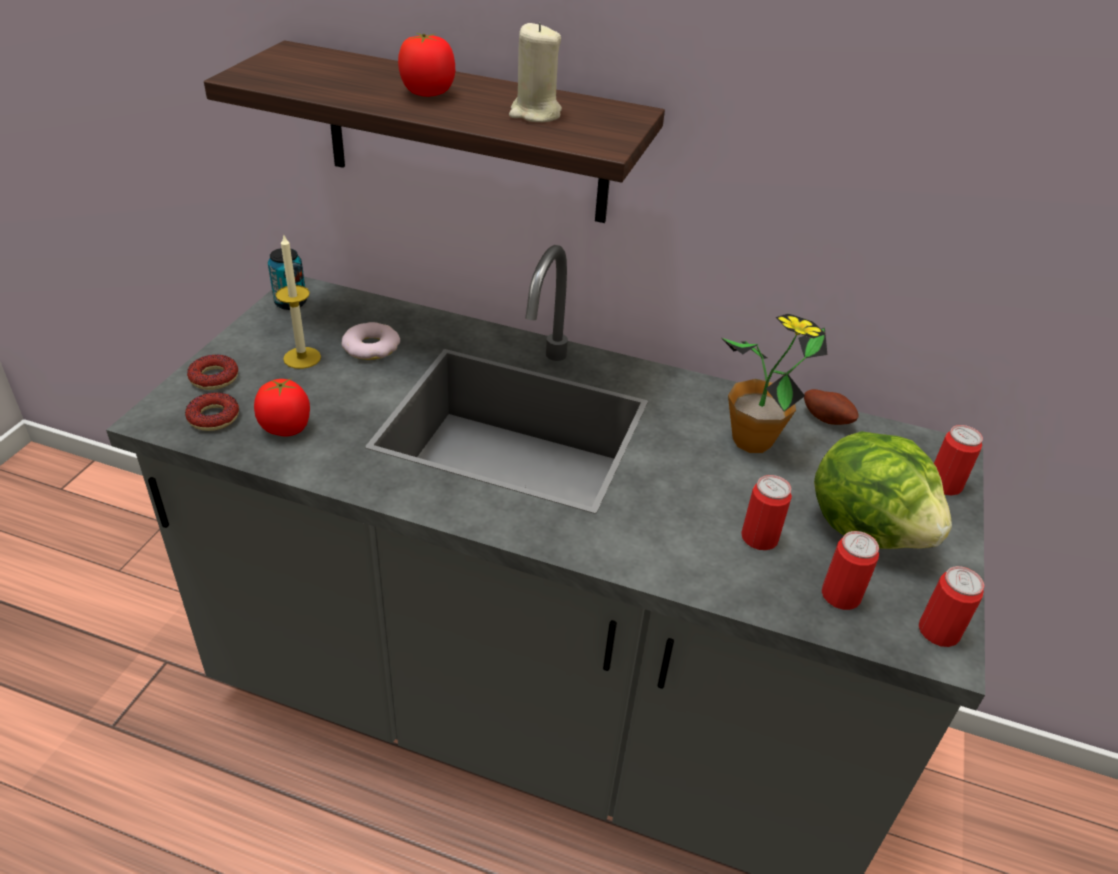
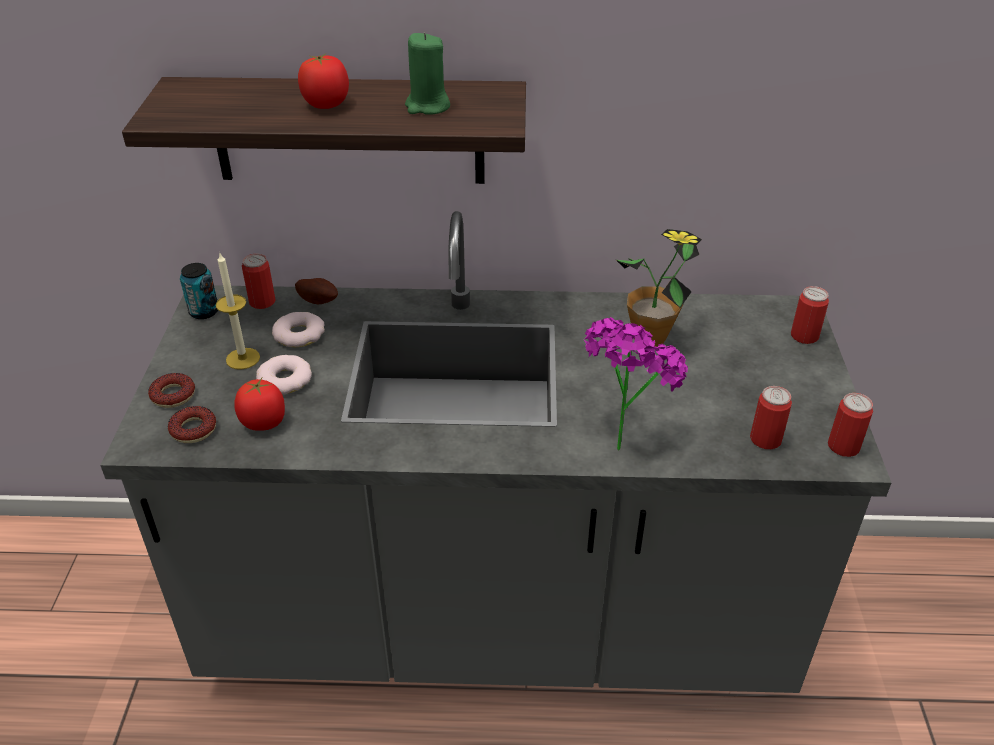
camera: 15 degrees left, 0 degrees up
(332, 389) = (285, 379): none -> donut
(535, 114) = (427, 106): beige candle -> green candle
(665, 545) = (621, 436): none -> potted plant
(759, 538) = (689, 412): can -> can (262, 302)
(827, 418) = (698, 305): potato -> potato (318, 300)
(868, 528) = (764, 383): lettuce -> none

